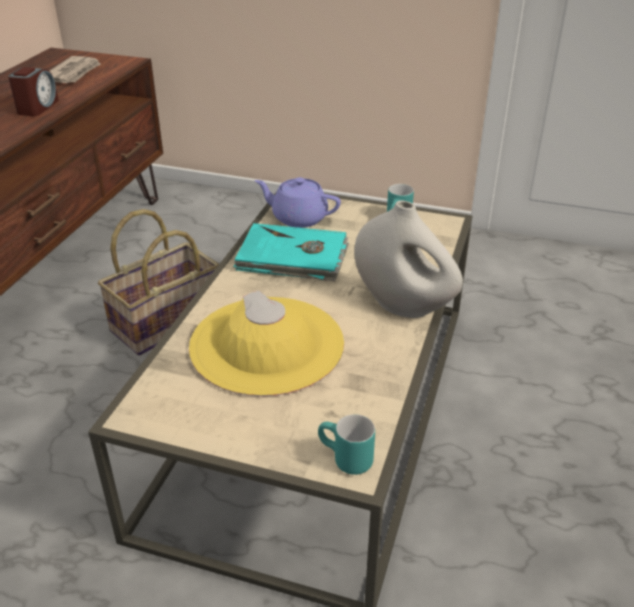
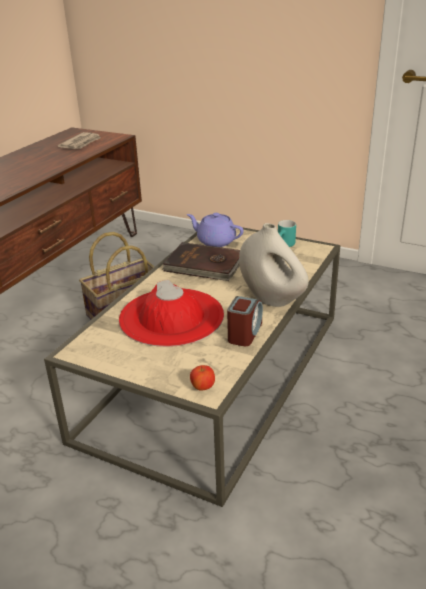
camera: 10 degrees right, 5 degrees down
(37, 107) = (52, 163): alarm clock -> alarm clock (244, 333)
(266, 345) = (171, 317): yellow hat -> red hat
(293, 257) = (204, 265): turquoise book -> brown book
(344, 460) = (202, 387): turquoise mug -> apple

